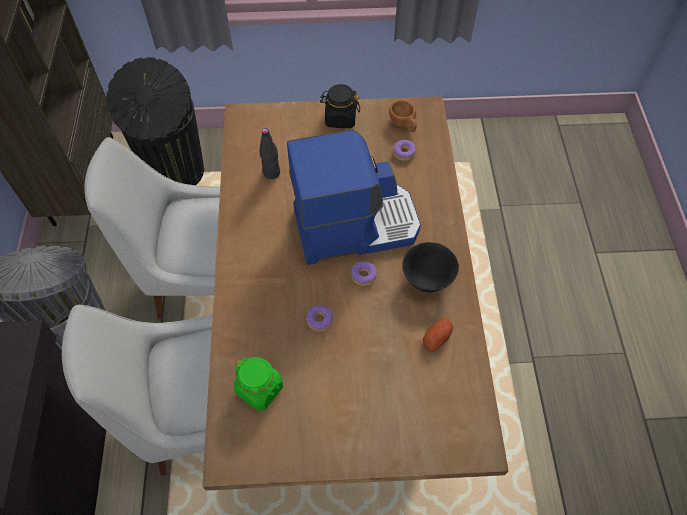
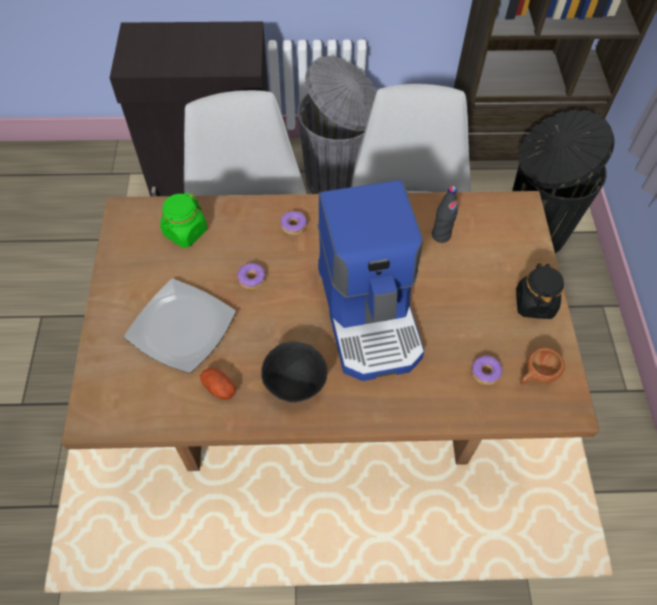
camera: 90 degrees right, 0 degrees up
(363, 276) = (302, 320): donut -> donut (293, 226)
(376, 376) = (183, 327): none -> plate

